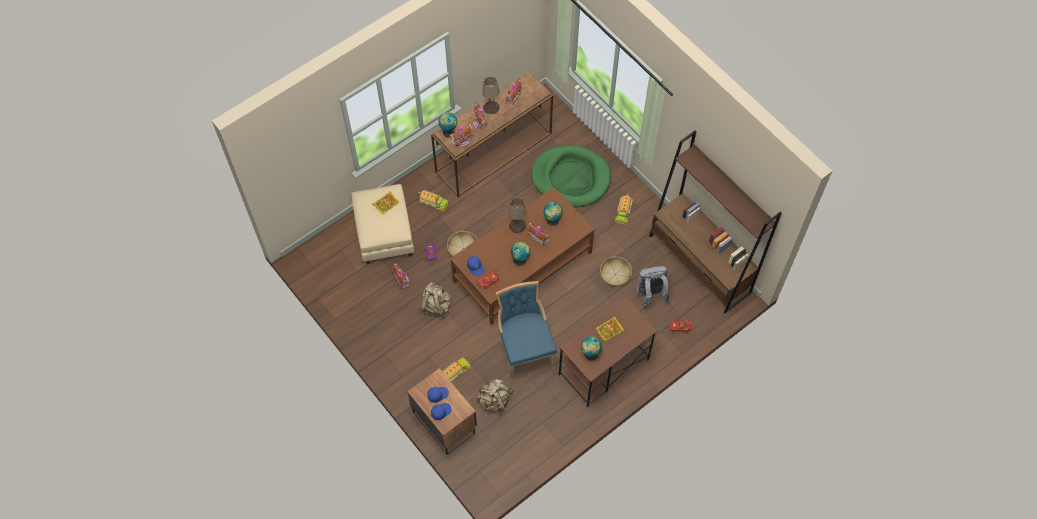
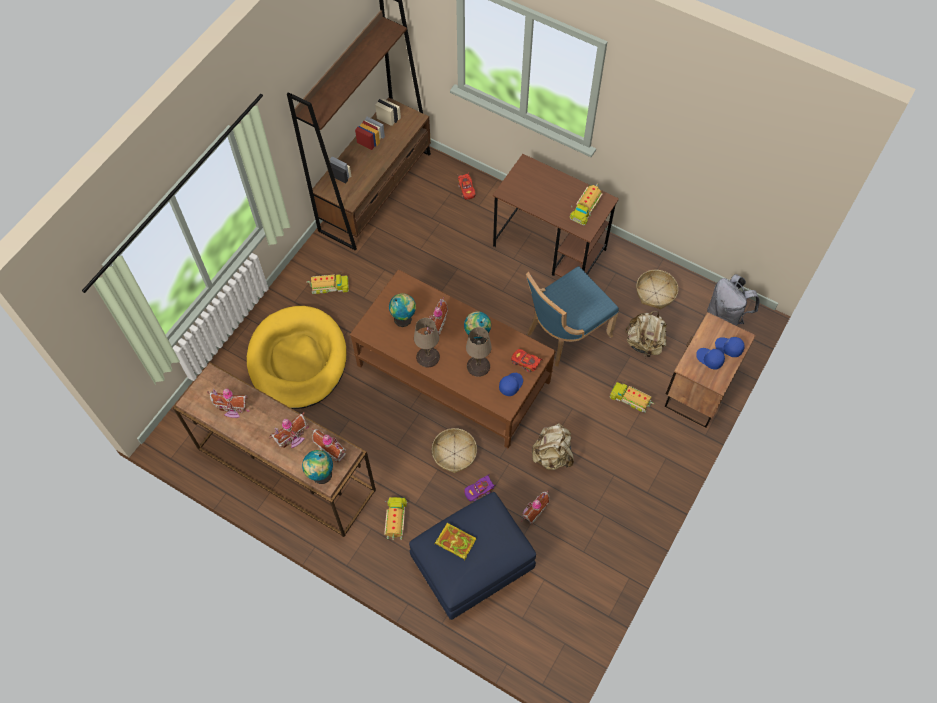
camera: 110 degrees left, 0 degrees up
(384, 234) = (472, 566): beige ottoman -> blue ottoman
(491, 107) = (258, 431): beige table lamp -> beige table lamp (478, 365)
(571, 178) = (297, 360): green dog bed -> yellow dog bed
(590, 354) = (585, 208): globe -> toy truck
(609, 329) = (543, 198): book -> none
(615, 274) = (423, 270): basket -> basket (655, 293)
(650, 294) = (436, 228): grey backpack -> grey backpack (725, 317)

